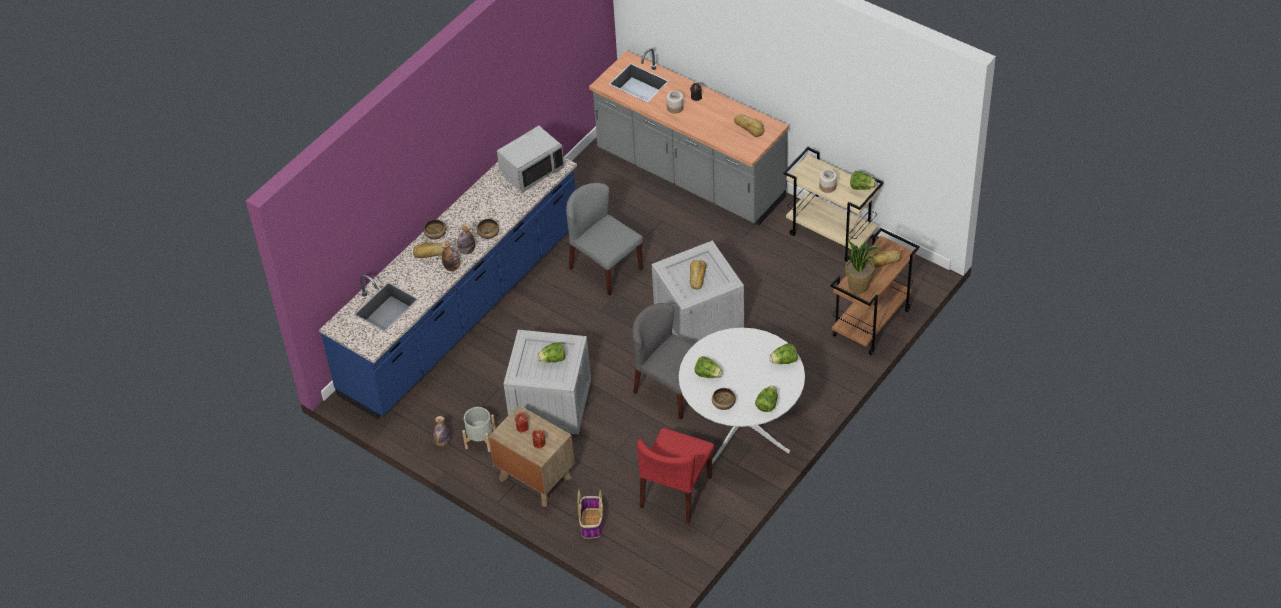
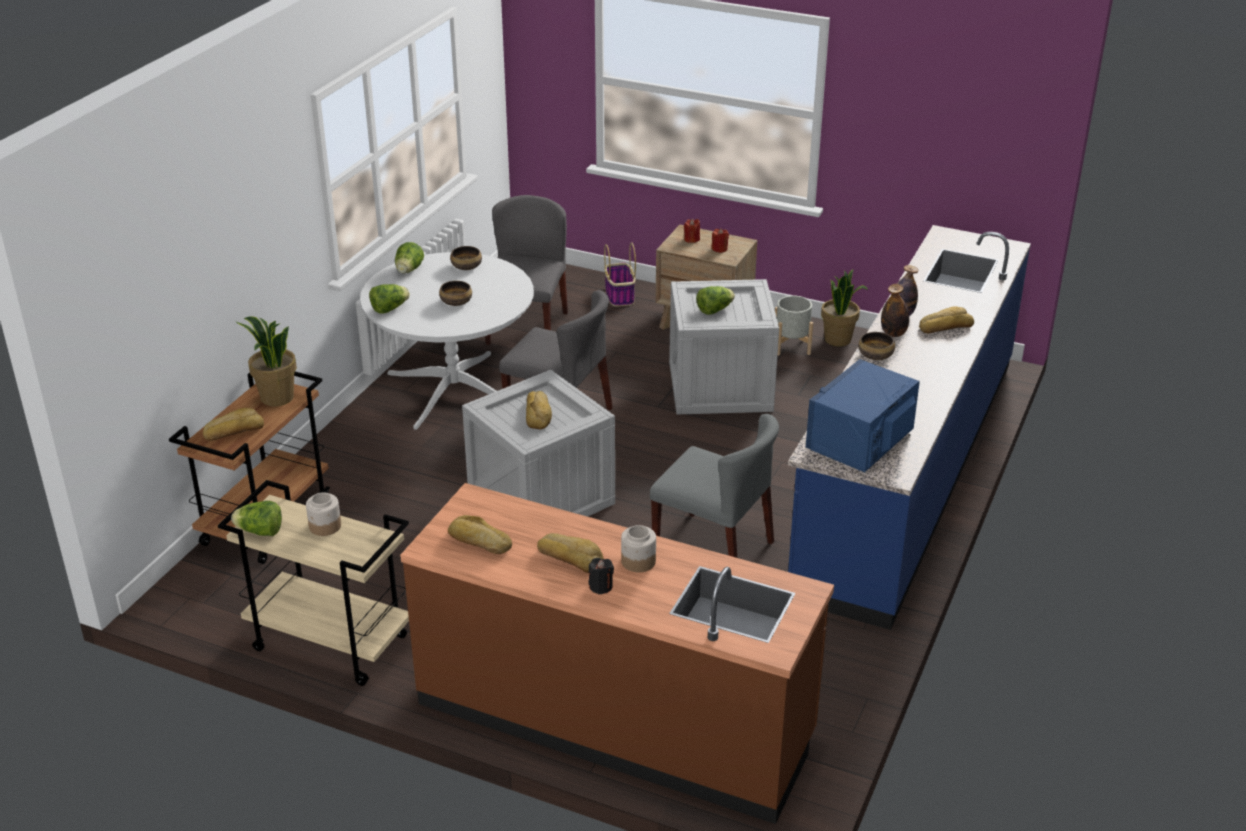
camera: 165 degrees right, 15 degrees down
(435, 234) = (957, 347): bowl -> bowl (456, 302)
(442, 442) = (838, 340): bottle -> potted plant
(531, 170) = (861, 441): grey microwave -> blue microwave
(676, 492) = (527, 327): red chair -> grey chair
(690, 176) = (615, 720): grey counter -> brown counter
(706, 113) = (571, 557): none -> bread
(708, 374) = (493, 288): lettuce -> none

